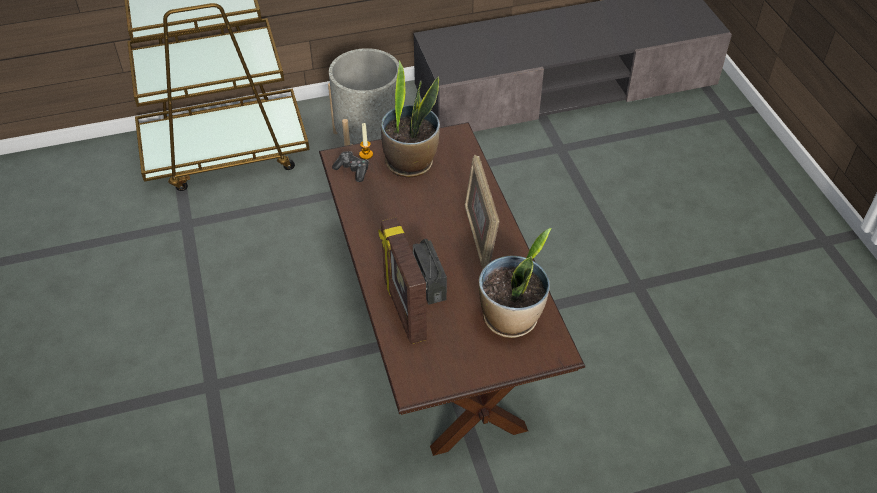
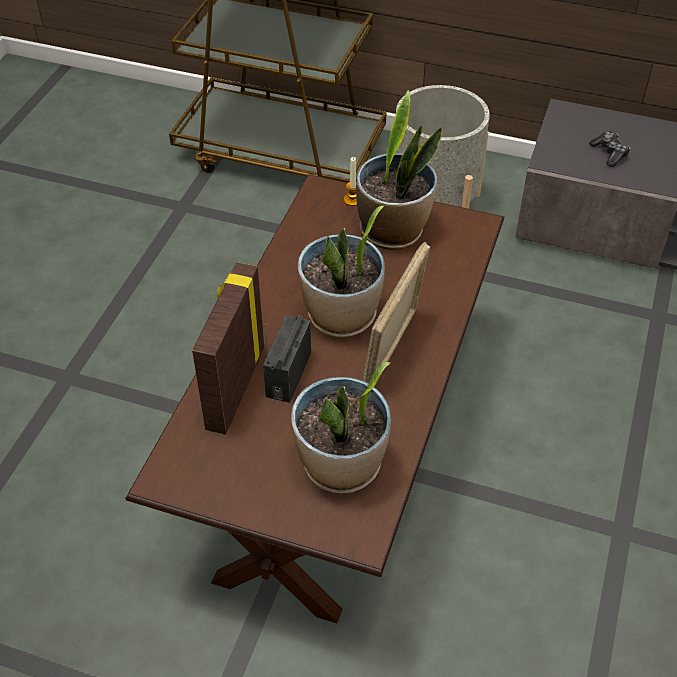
camera: 35 degrees right, 0 degrees up
(352, 170) = (322, 210): game controller -> game controller (609, 153)
(429, 232) = (342, 317): none -> potted plant

